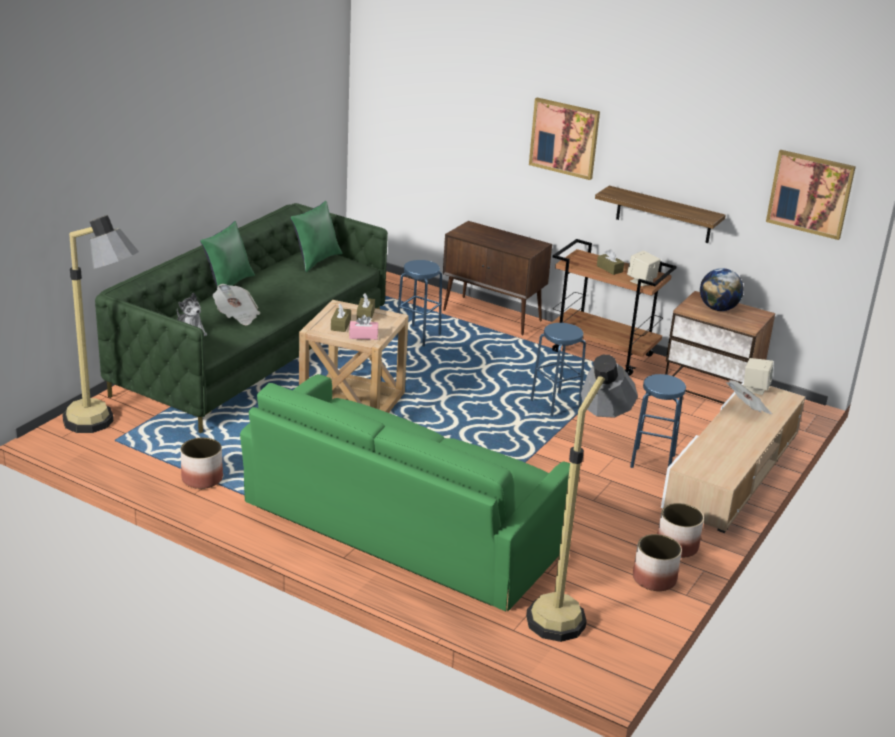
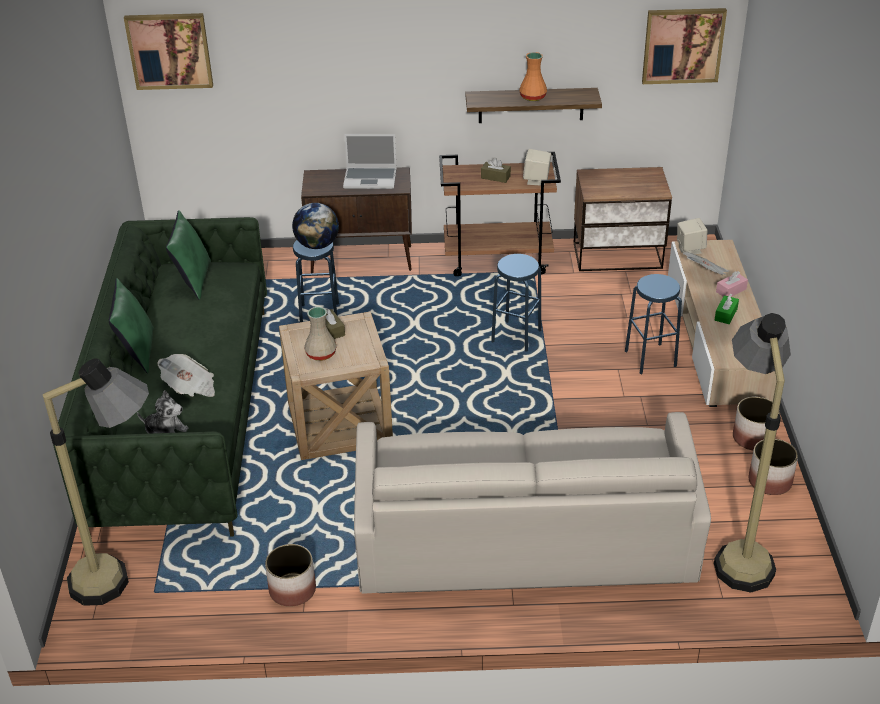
camera: 30 degrees left, 10 degrees up
(340, 325) = (321, 354): brown tissue box -> beige vase
(363, 336) = (358, 357): pink tissue box -> pink tissue box (731, 290)
(402, 523) = (523, 537): green sofa -> beige sofa
(511, 241) = (371, 179): none -> laptop
(564, 138) = (406, 55): picture -> picture (169, 51)
(659, 204) = (533, 97): none -> orange vase
(718, 309) = (616, 182): globe -> globe (317, 245)
(729, 440) = (725, 314): none -> green tissue box

